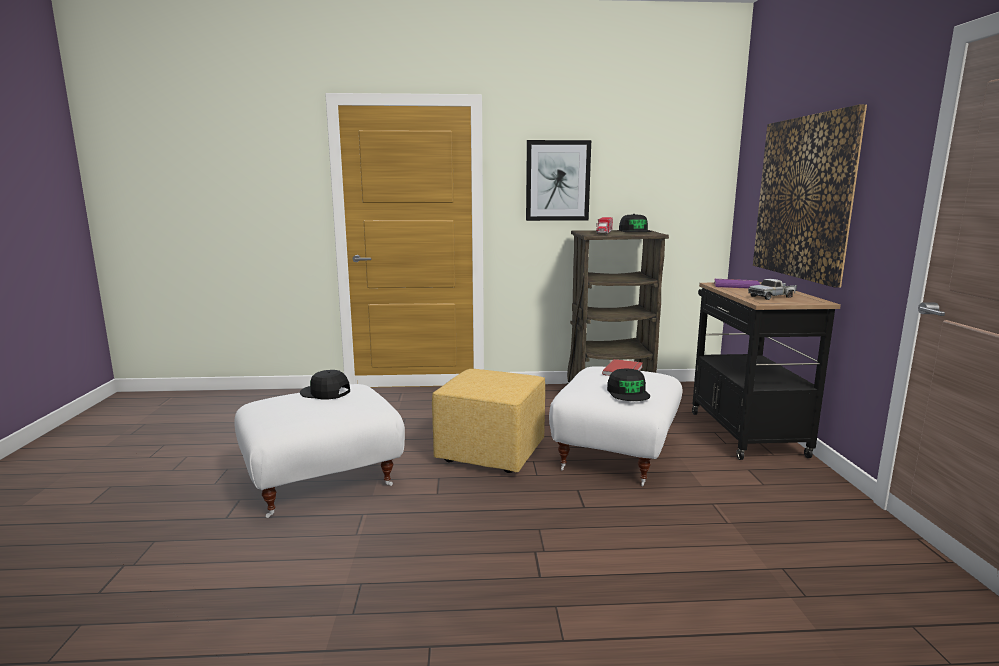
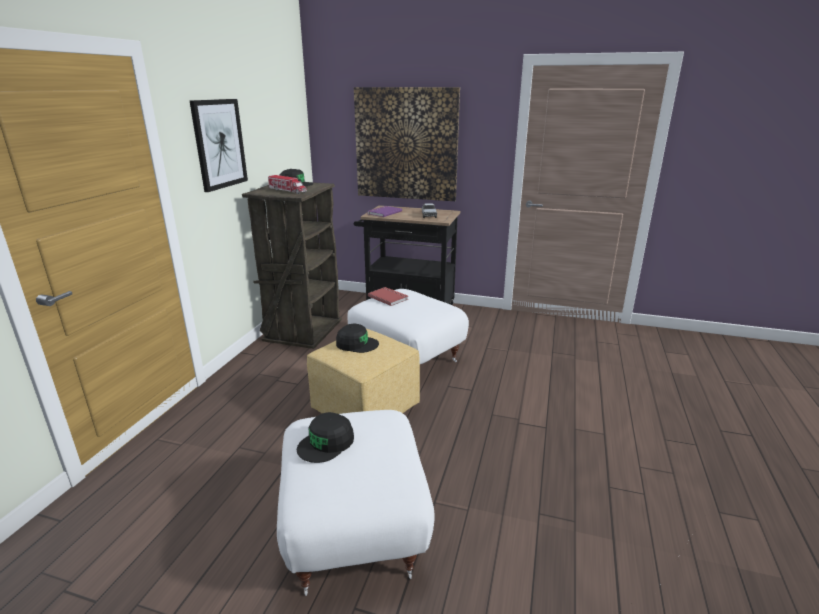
camera: 70 degrees left, 10 degrees up
(628, 392) = (433, 307): black cap -> black cap (357, 344)

